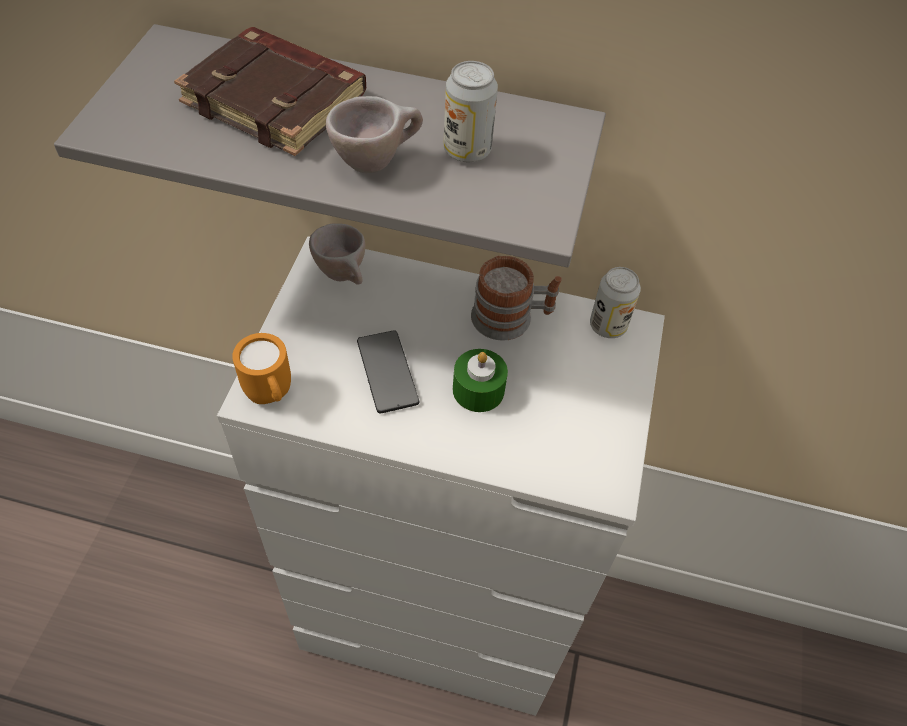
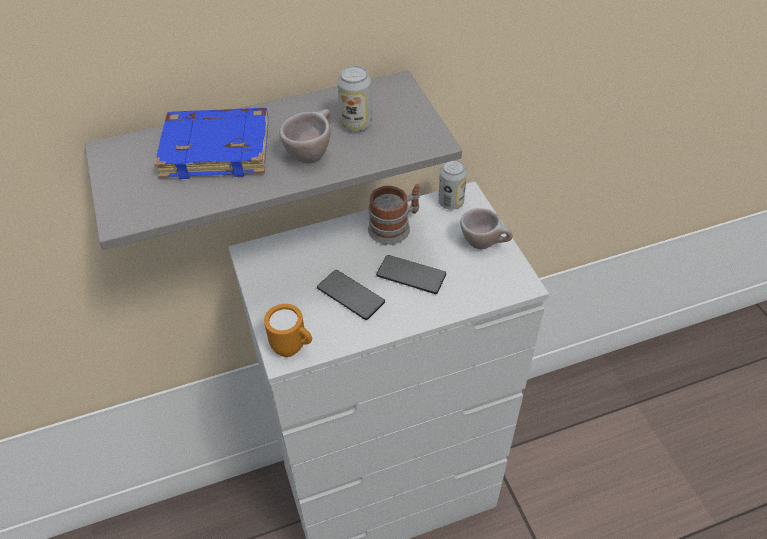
camera: 30 degrees left, 5 degrees down
(278, 100) = (218, 148): brown book -> blue book
(345, 276) = (275, 256): beige cup -> beige cup (484, 244)
(478, 390) = (411, 275): green candle -> phone

